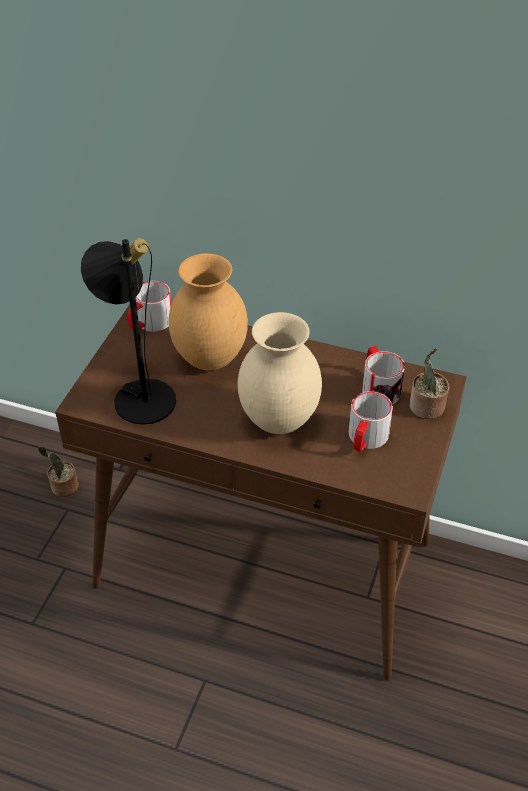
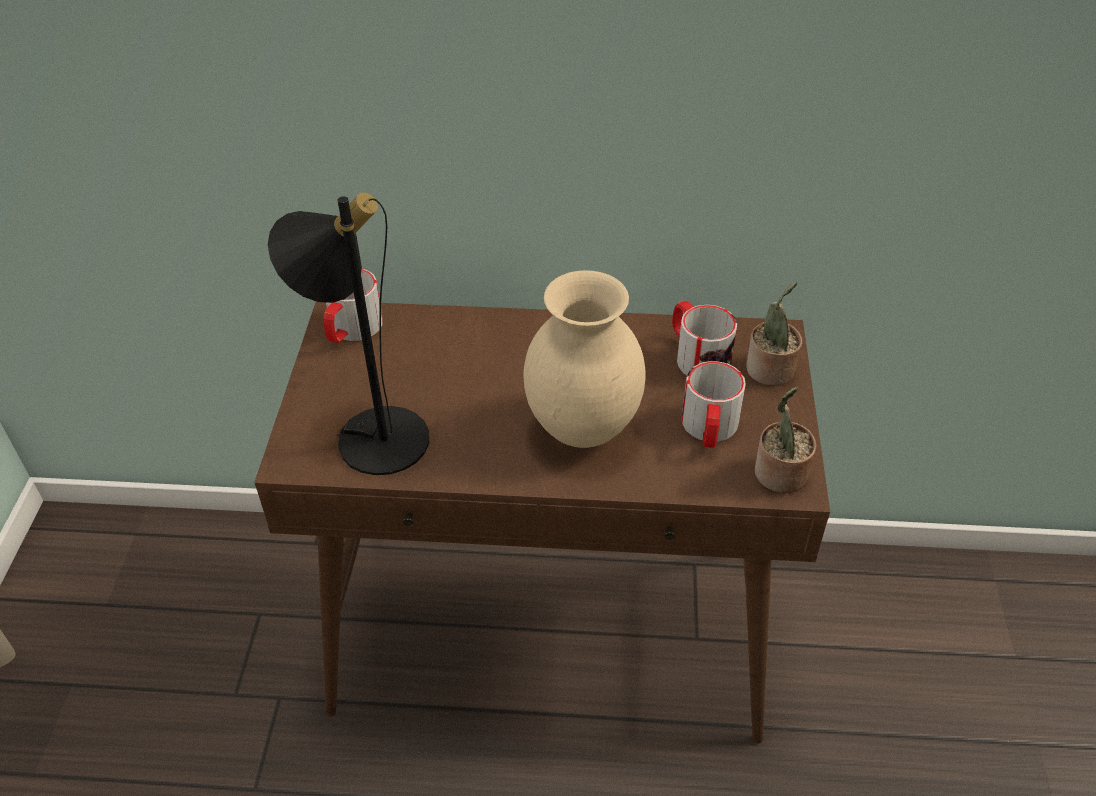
camera: 15 degrees left, 0 degrees up
(62, 488) = (243, 585): potted plant -> potted plant (779, 475)
(211, 359) = (457, 363): brown vase -> none

